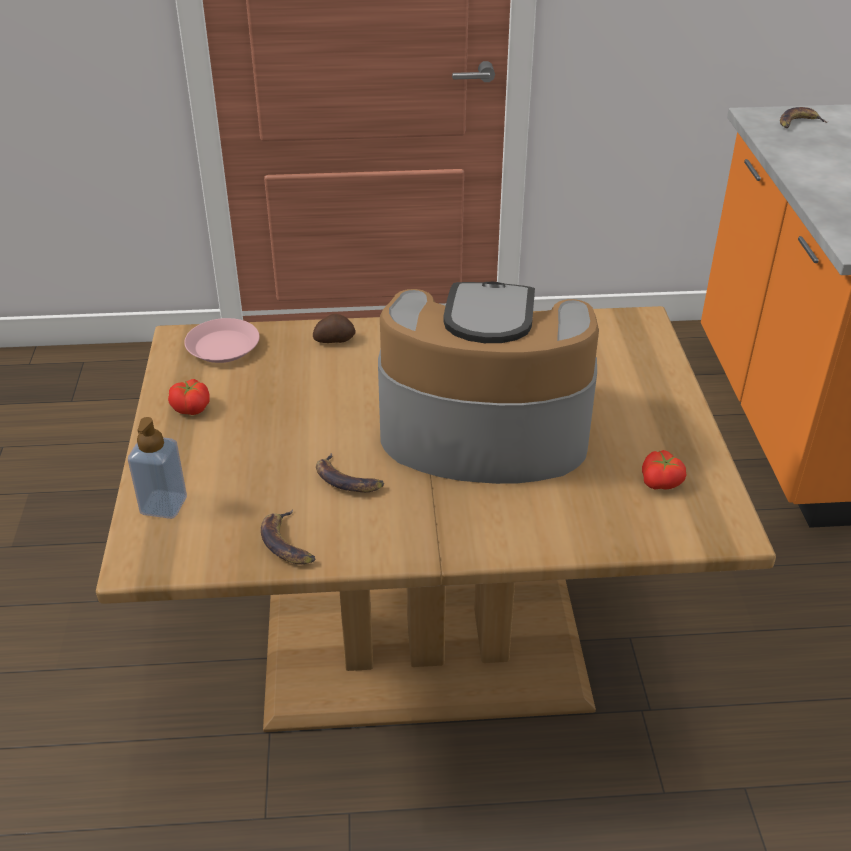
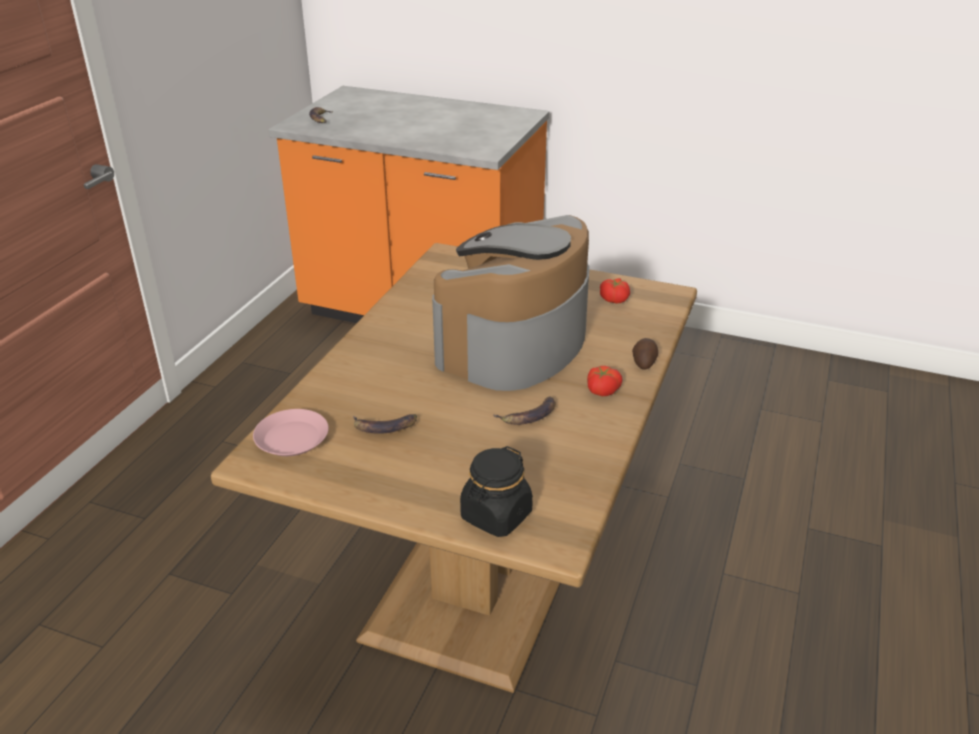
camera: 65 degrees left, 5 degrees down
(163, 505) = (496, 516): soap dispenser -> black jar
(192, 407) = (370, 474): tomato -> tomato (601, 390)
(287, 543) = (583, 459): banana -> banana (384, 426)
(334, 339) = (341, 378): potato -> potato (644, 362)

